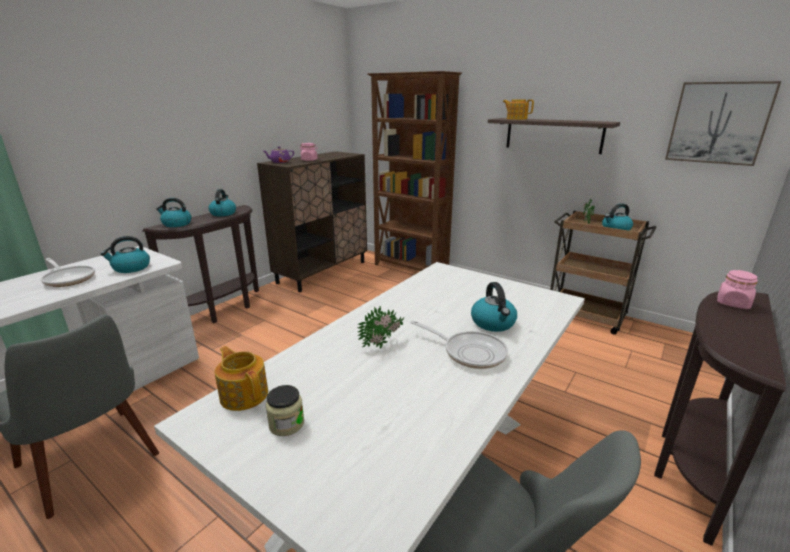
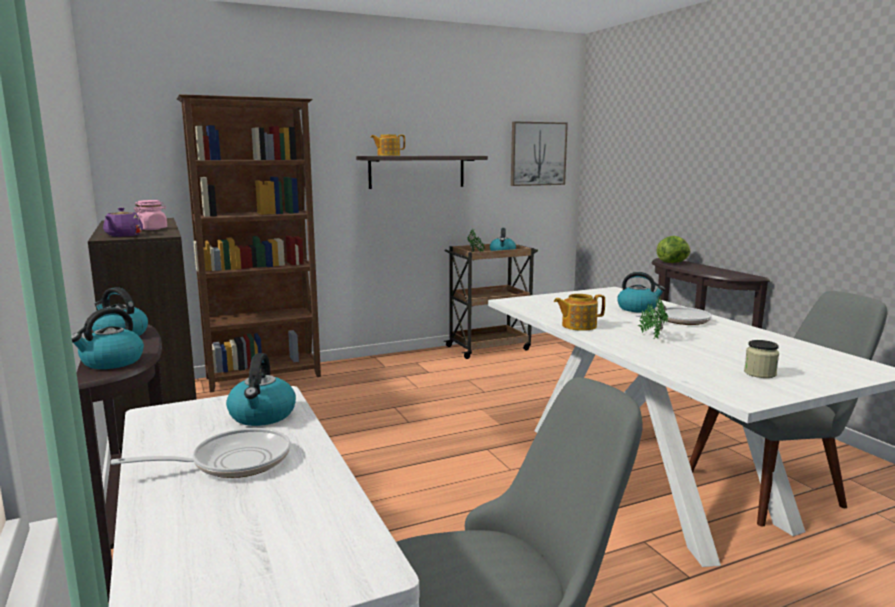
camera: 60 degrees left, 10 degrees down
(244, 394) = (710, 381): teapot -> teapot (578, 326)
(733, 303) = (673, 262): pink jar -> lettuce

